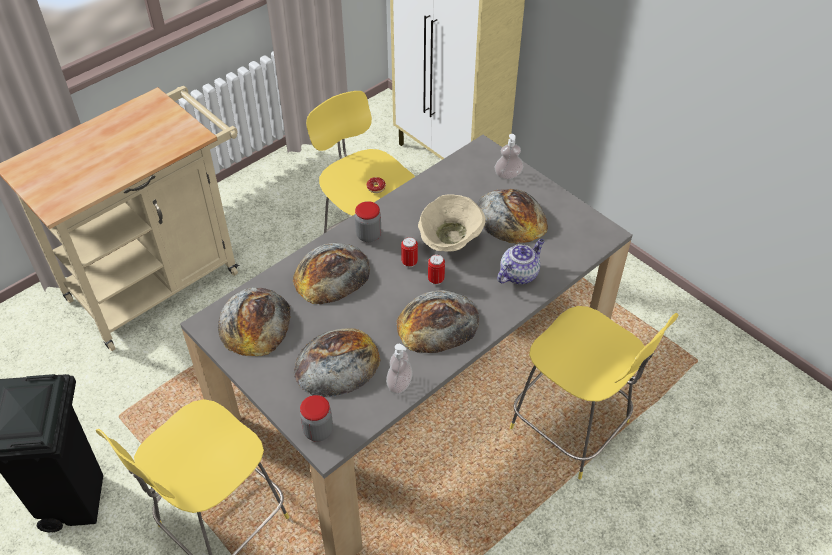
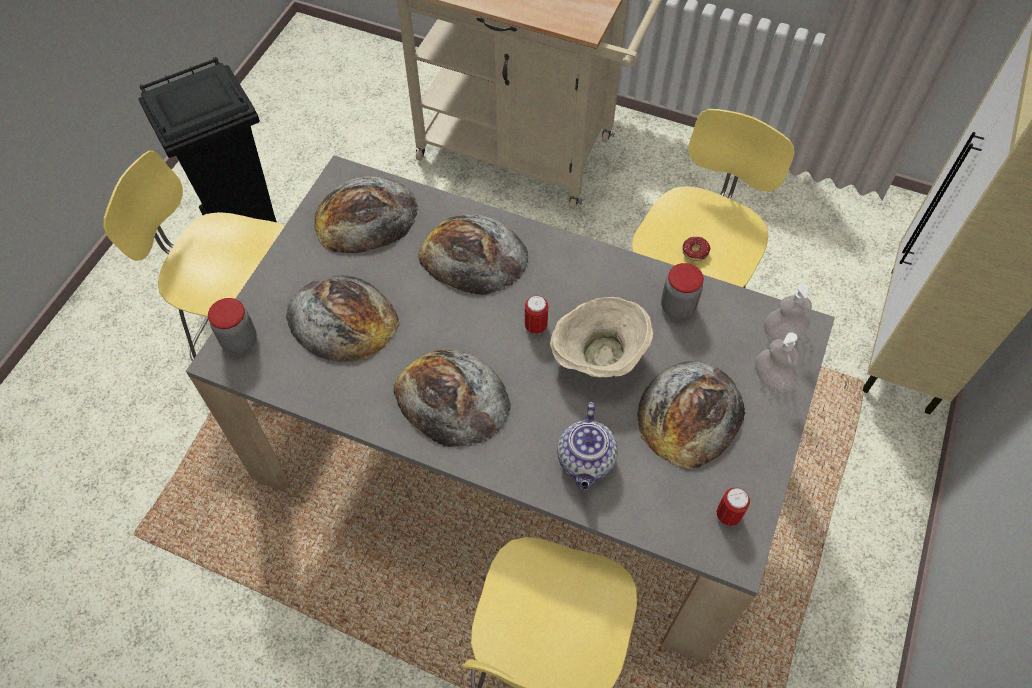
camera: 65 degrees right, 10 degrees up
(368, 235) = (557, 265): jar -> jar (677, 307)
(399, 384) = (337, 394): soap dispenser -> soap dispenser (782, 333)
(436, 280) = (522, 367): can -> can (728, 515)
(519, 274) = (586, 462): teapot -> teapot turned 75 degrees clockwise

